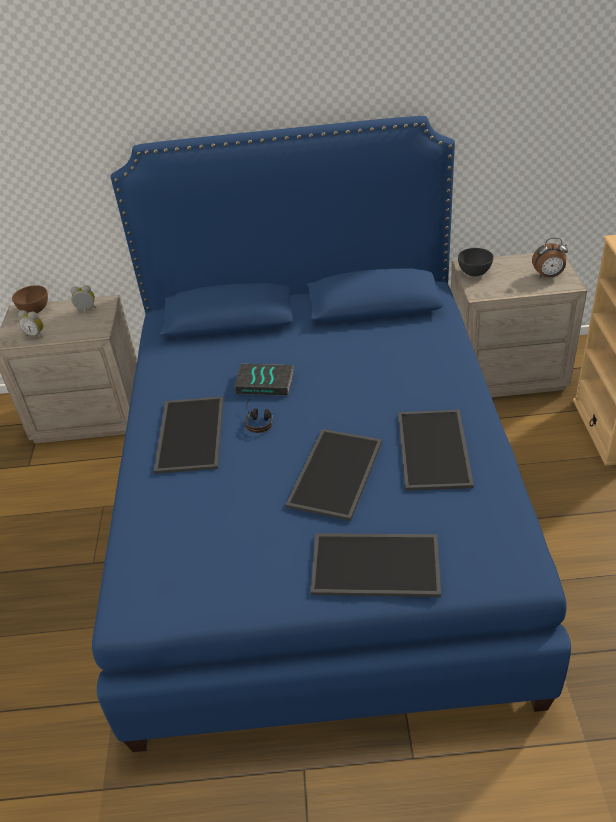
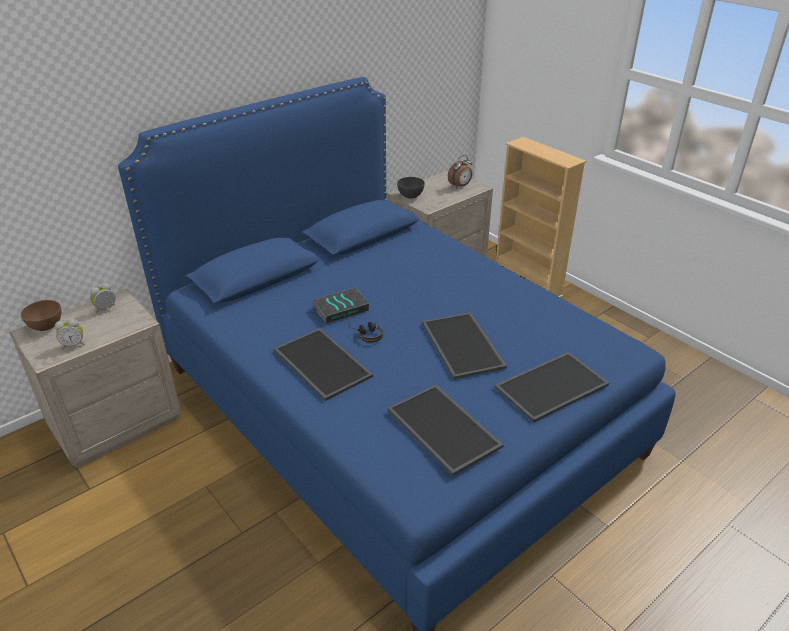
camera: 40 degrees left, 5 degrees down
(435, 450) = (508, 306): tray -> tray (445, 428)

